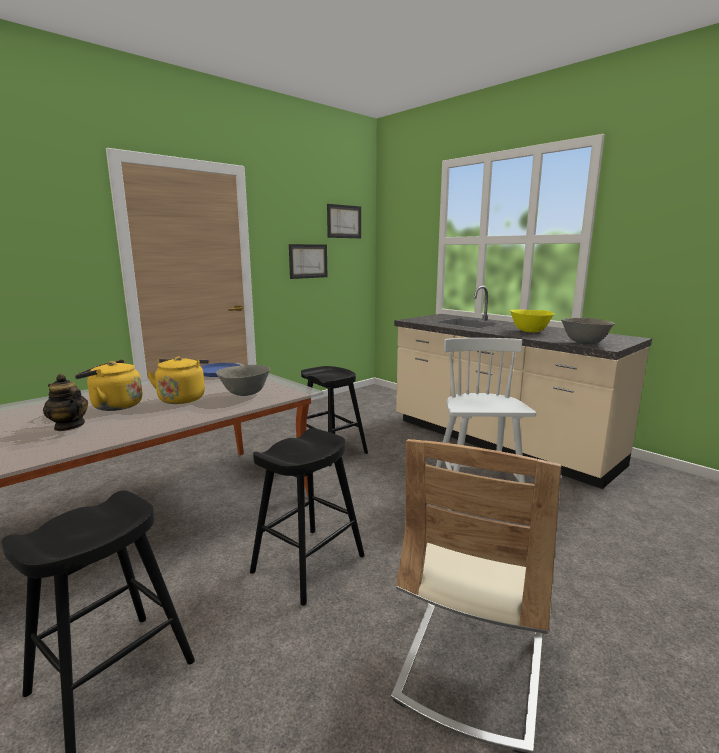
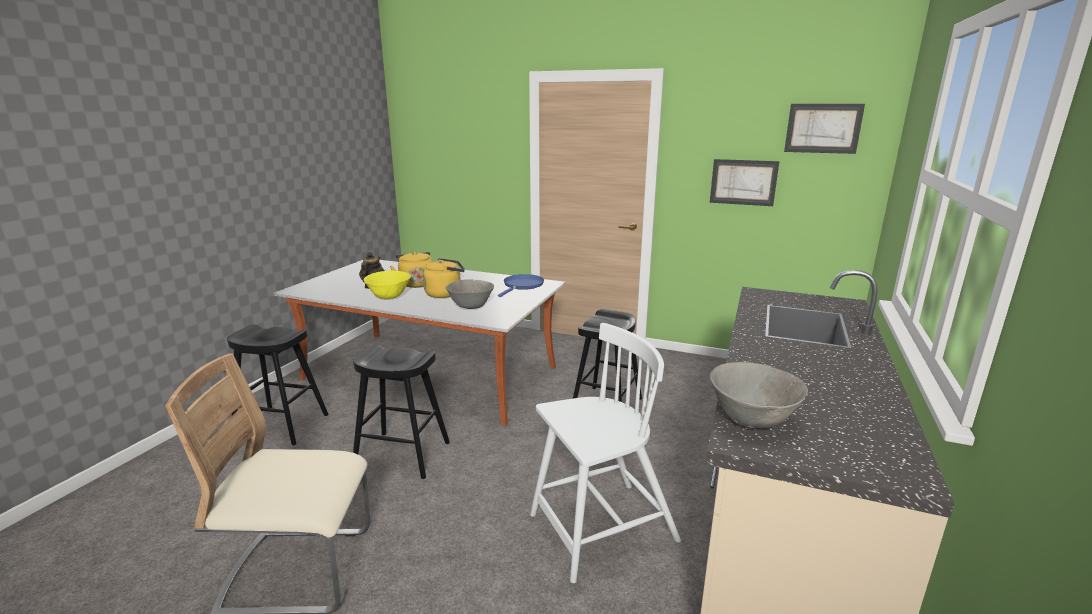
camera: 65 degrees right, 5 degrees up
(529, 331) = (799, 371): yellow bowl -> yellow bowl (389, 297)

